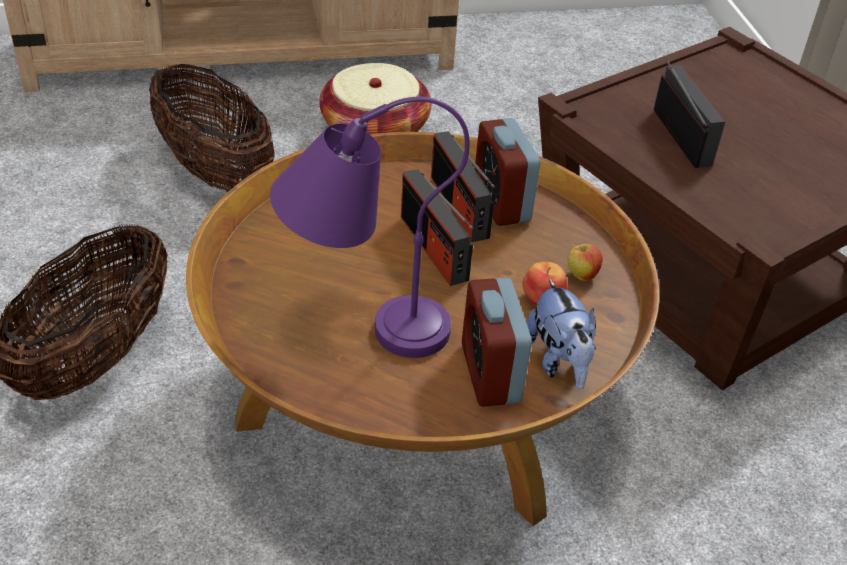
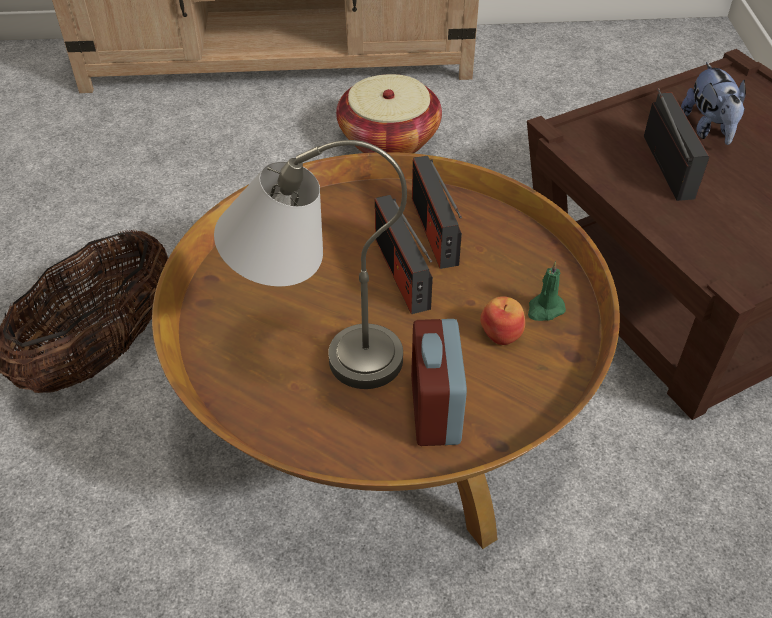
camera: 10 degrees right, 5 degrees up
(215, 171) = (236, 174): basket -> none
(360, 324) = (316, 350): purple table lamp -> grey table lamp
(501, 202) = (476, 228): alarm clock -> none
(559, 361) = (506, 401): plush toy -> plush toy (708, 129)
(581, 275) = (545, 309): apple -> green candle

